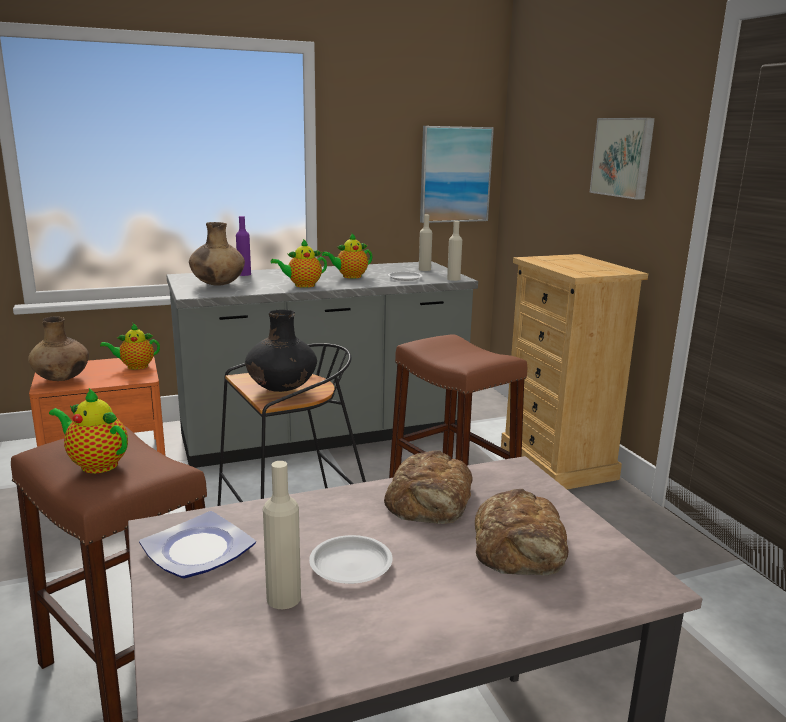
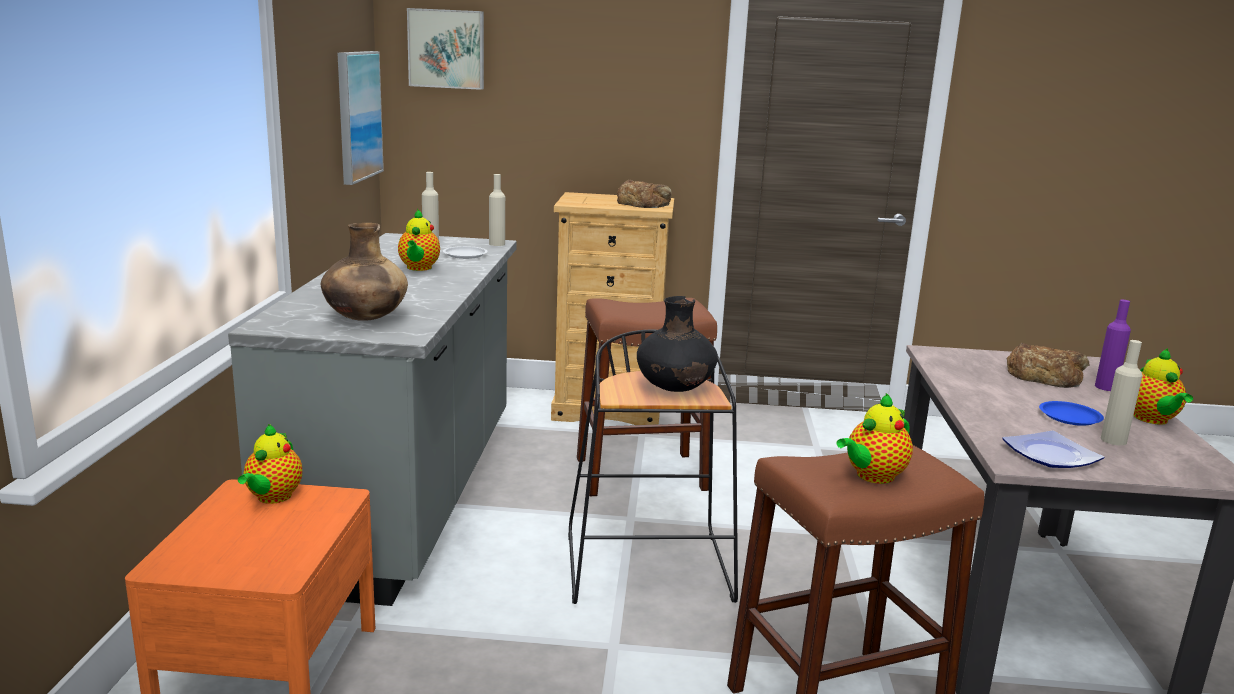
camera: 65 degrees left, 0 degrees up
(62, 379) = (251, 560): brown vase -> none
(244, 274) = (317, 300): purple bottle -> purple bottle (1106, 387)
(302, 285) = (436, 290): teapot -> teapot (1152, 420)
(350, 565) = (1070, 417): white plate -> blue plate
(431, 500) = (976, 381): bread -> bread (643, 203)
(623, 157) = (618, 89): picture -> picture (447, 49)

